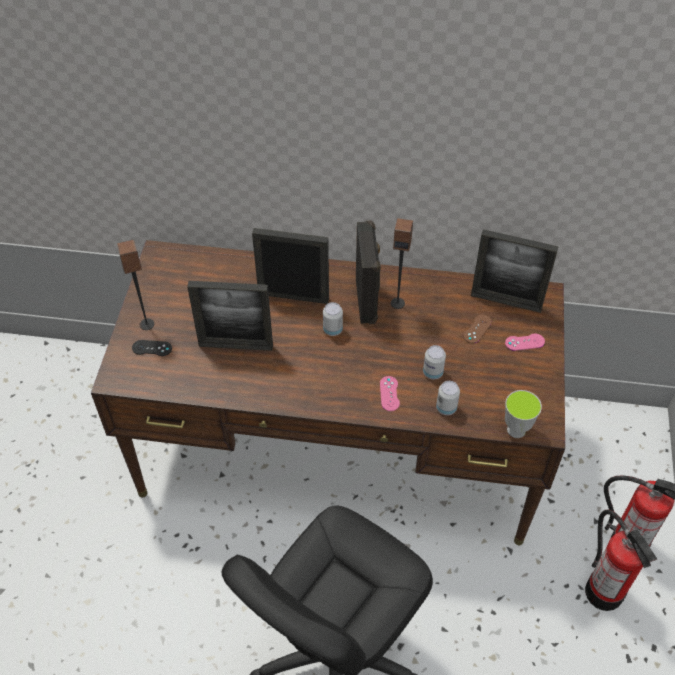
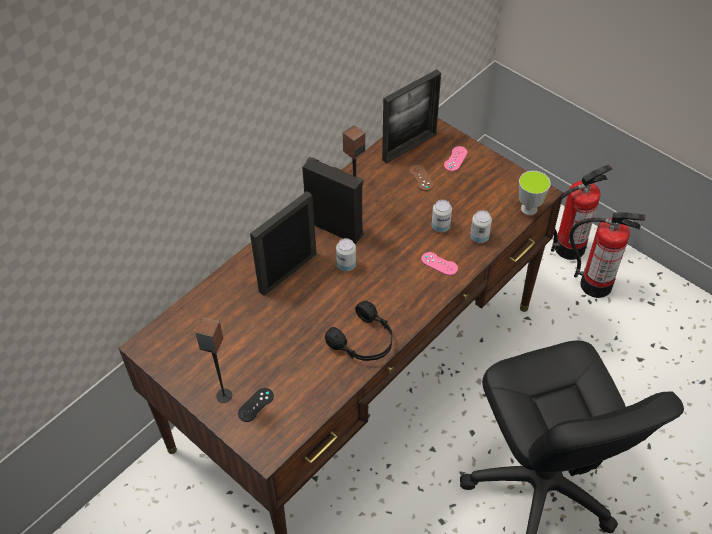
camera: 55 degrees left, 0 degrees up
(236, 345) = (306, 340): picture frame -> none
(263, 384) = (364, 341): none -> black headphones

